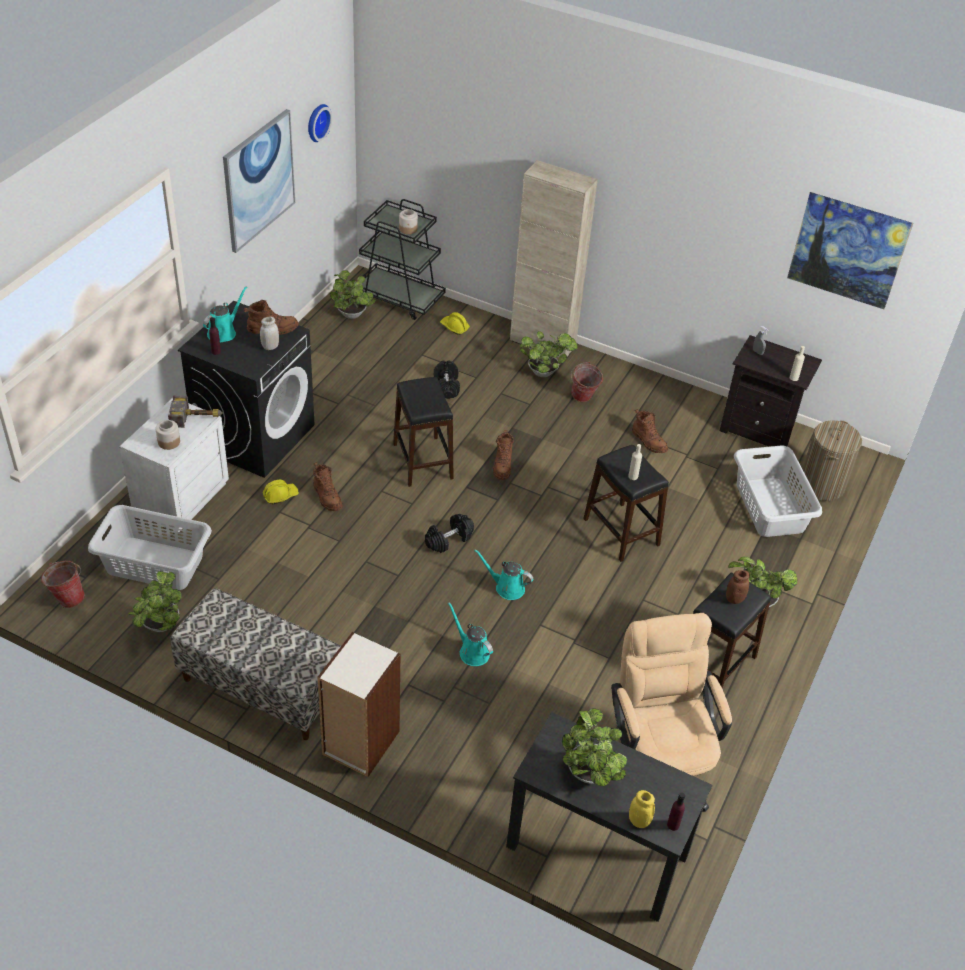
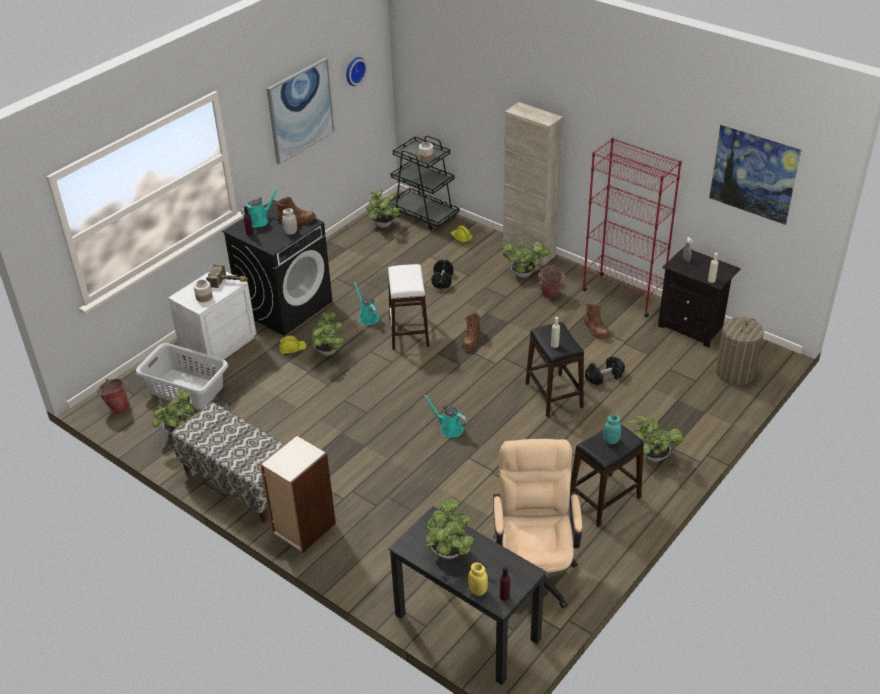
camera: 15 degrees right, 5 degrees down
(327, 497) = (327, 353): brown boot -> potted plant
(423, 461) = (409, 332): black stool -> white stool
(449, 539) = (413, 390): black dumbbell -> black dumbbell (604, 376)
(472, 651) = (408, 472): turquoise watering can -> turquoise watering can (368, 317)
(668, 392) = (623, 295): none -> red bookcase
(734, 599) = (611, 440): brown jar -> turquoise jar
(769, 507) = (684, 386): grey laundry basket -> none

